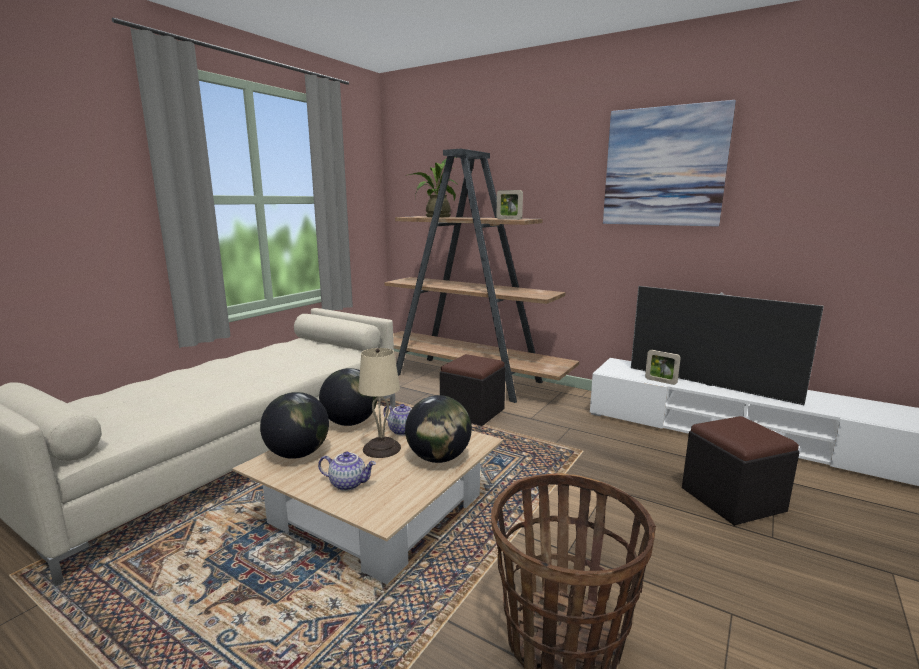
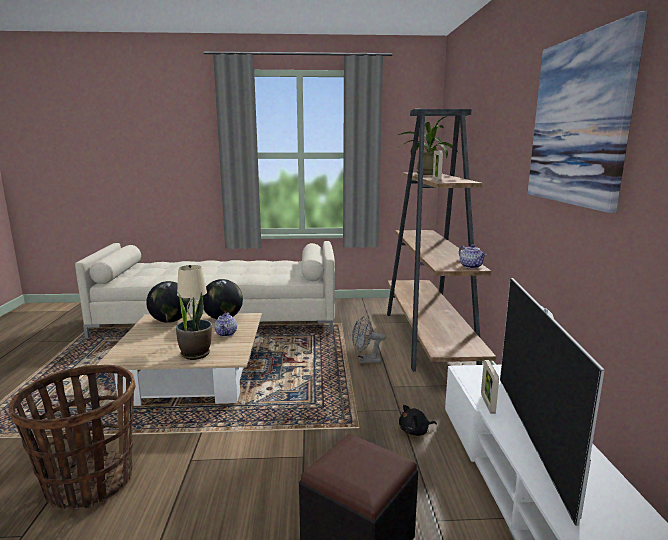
camera: 55 degrees right, 0 degrees up
(348, 483) = (145, 342): teapot -> teapot (471, 266)
(438, 458) = (195, 354): globe -> potted plant
(472, 412) = (365, 361): black ottoman -> grey fan
(606, 433) = (415, 431): none -> black plush toy

